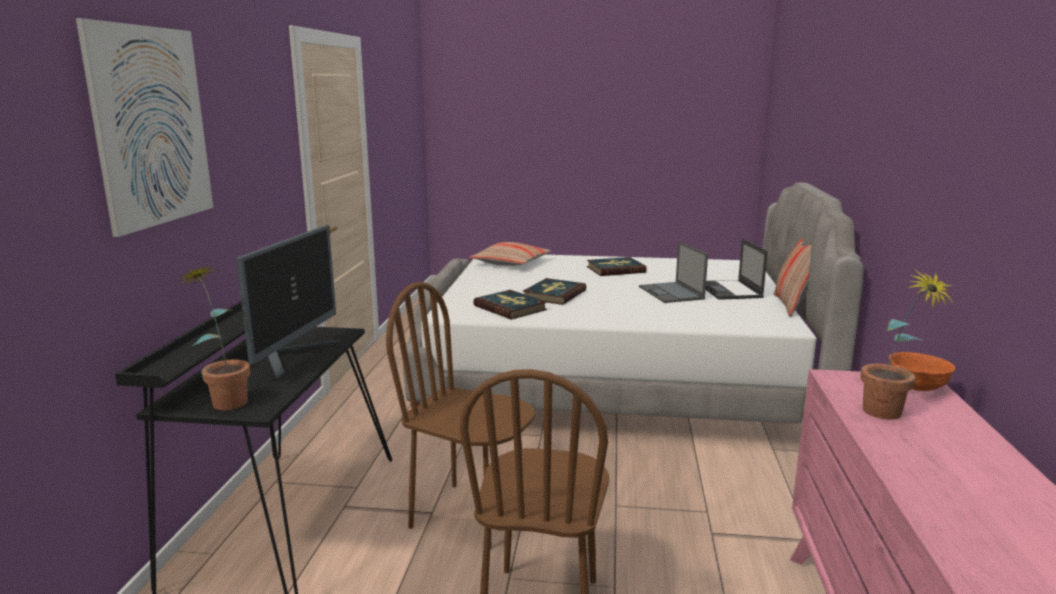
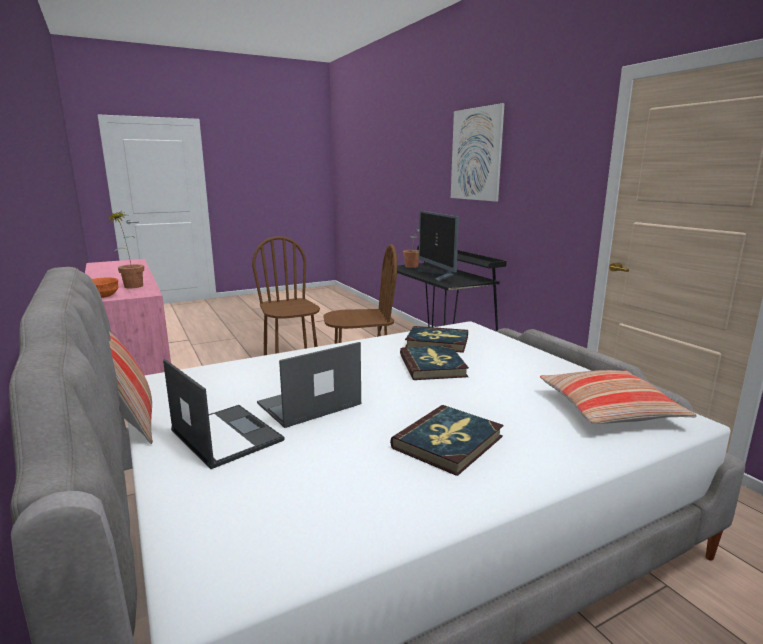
camera: 145 degrees right, 0 degrees up
(671, 293) = (308, 404): laptop -> laptop turned 75 degrees counterclockwise

